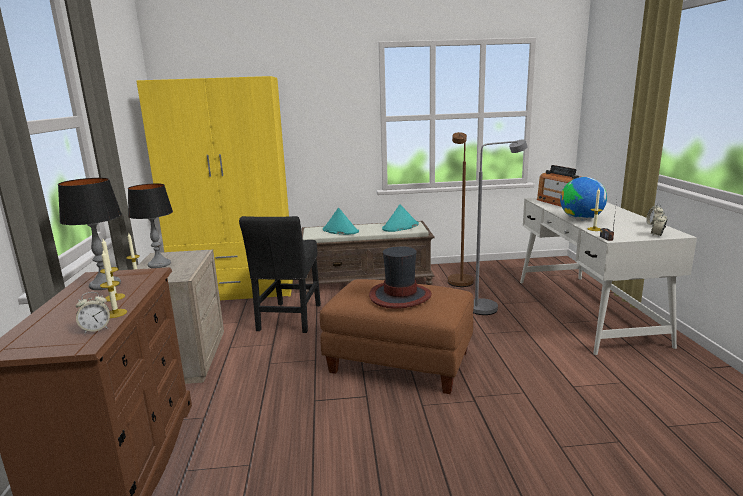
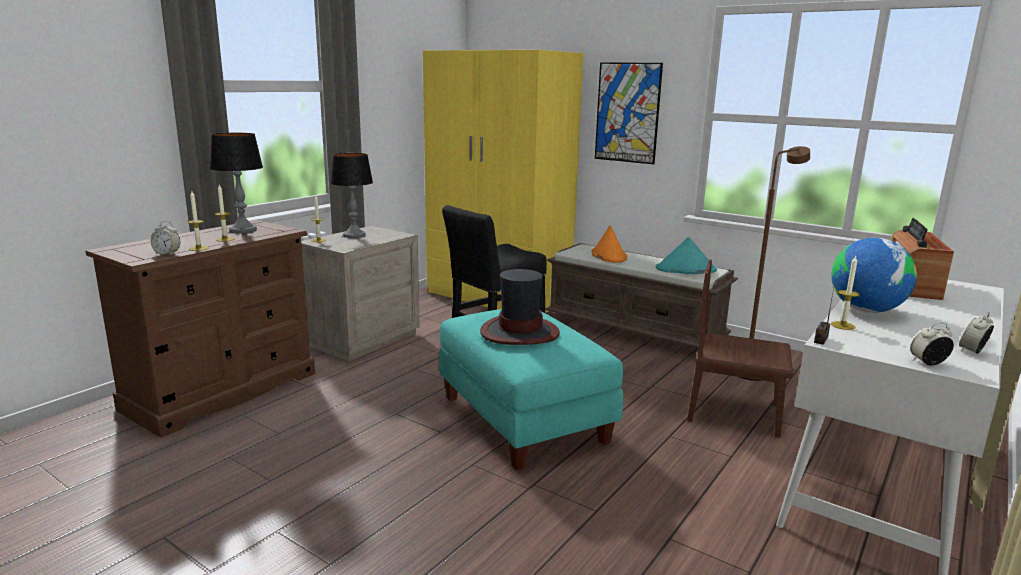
camera: 40 degrees right, 0 degrees up
(320, 122) = (627, 113): none -> picture
(340, 231) = (608, 256): turquoise hat -> orange hat
(398, 362) = (521, 419): brown ottoman -> turquoise ottoman
(489, 307) = (734, 413): grey floor lamp -> brown chair

